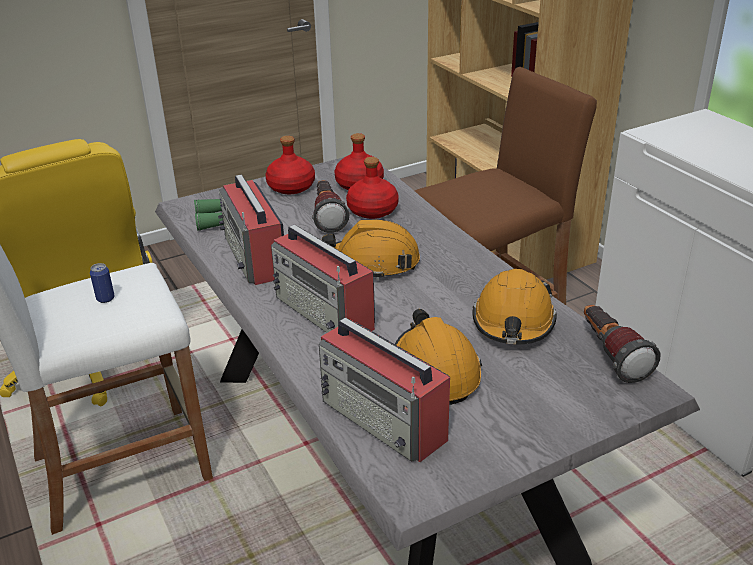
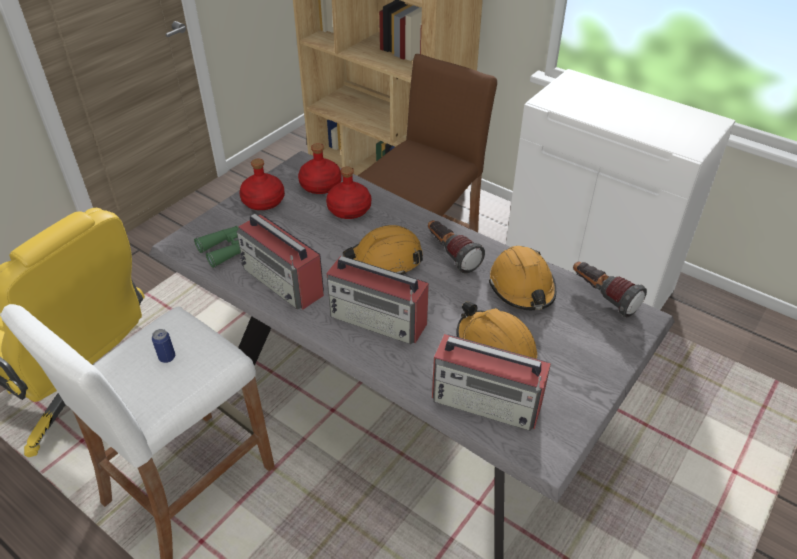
camera: 25 degrees left, 10 degrees up
(327, 216) = (316, 224): flashlight -> flashlight (450, 254)

